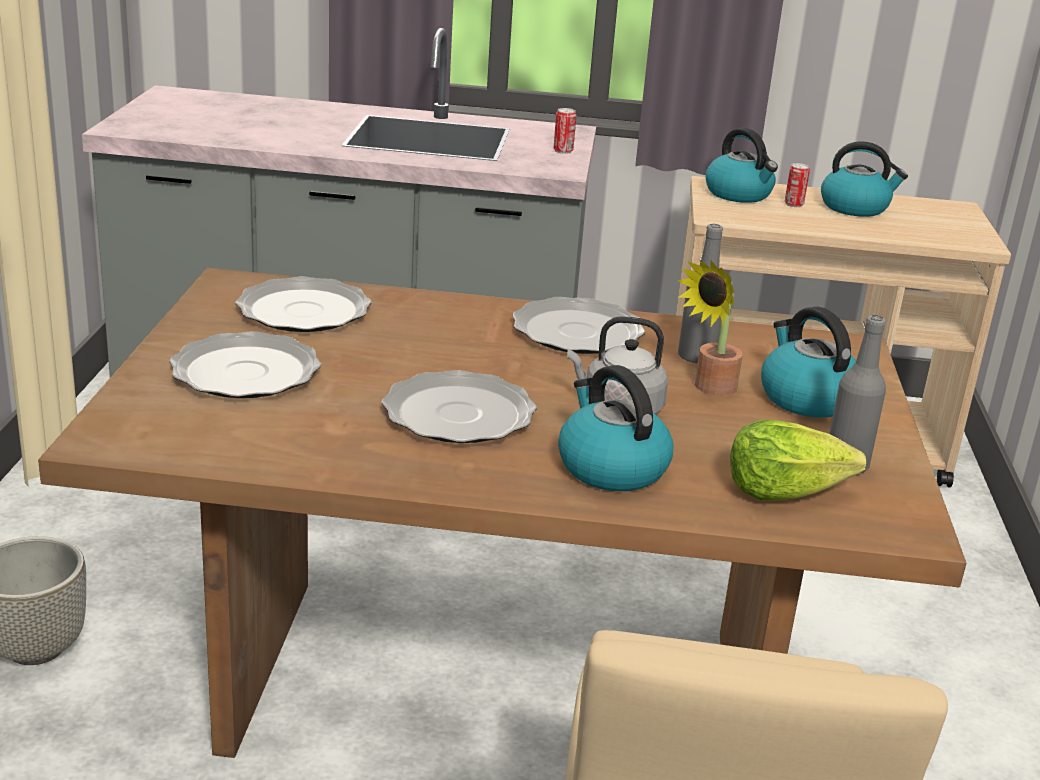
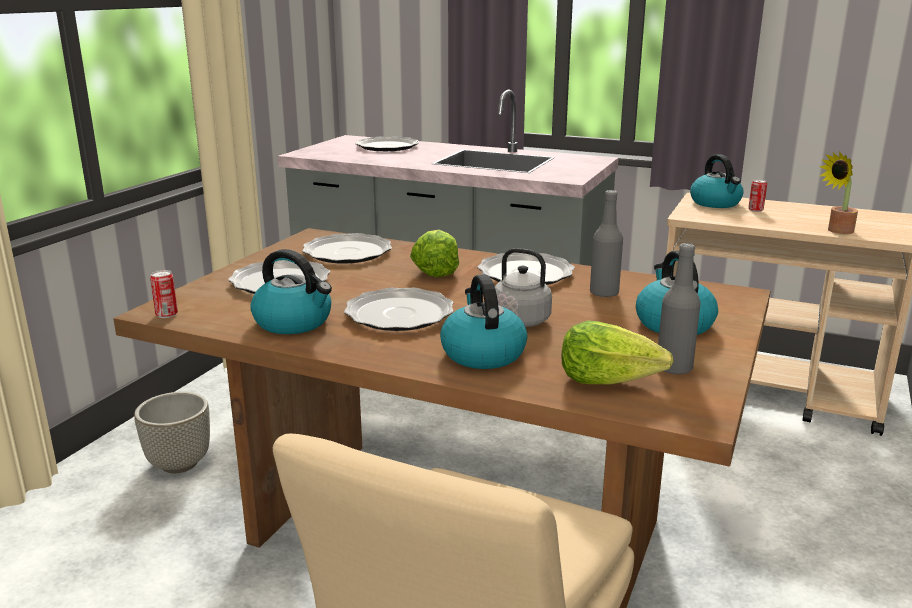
camera: 20 degrees right, 5 degrees down
(245, 111) = (387, 146): none -> plate
(454, 335) = (435, 270): none -> lettuce
(563, 151) = (581, 169): can -> can (166, 314)
(709, 388) = (599, 312): potted plant -> potted plant (836, 231)
(855, 207) = (805, 213): kettle -> kettle (294, 322)

